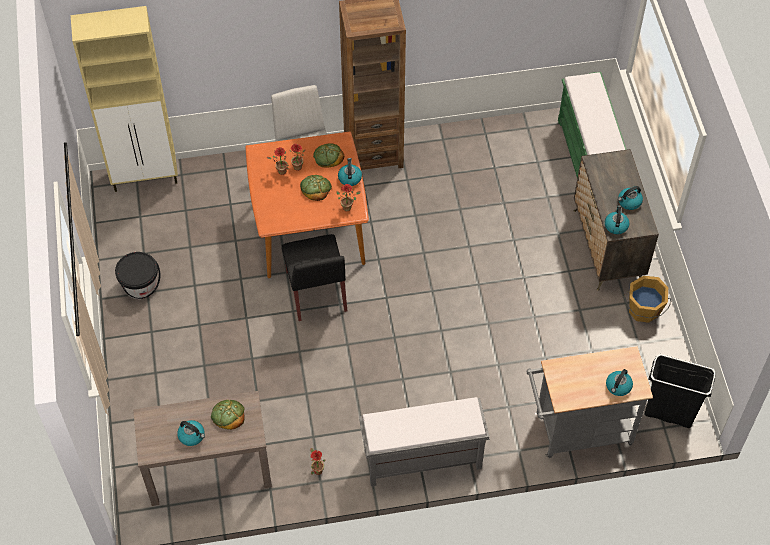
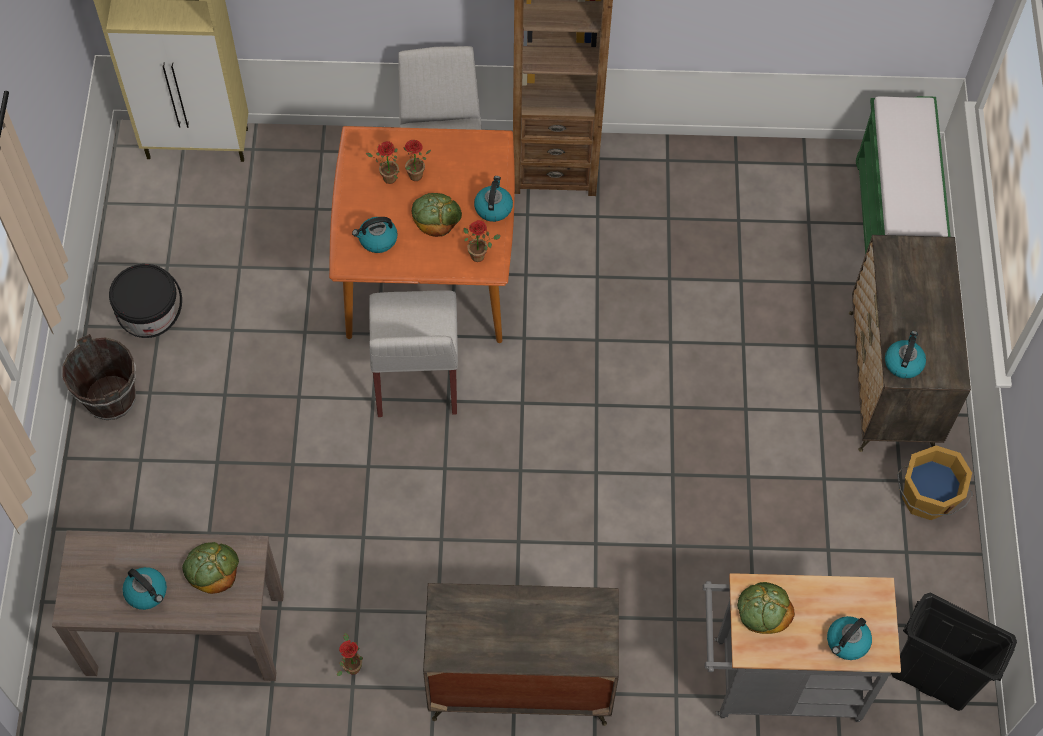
camera: 10 degrees right, 5 degrees up
(127, 339) = (110, 398): none -> brown bucket
(316, 292) = (416, 375): black chair -> white chair
(328, 156) = (467, 166): bread -> bread (764, 609)
(421, 460) = (518, 681): grey bench -> dresser
(629, 202) = (933, 327): kettle -> kettle (377, 240)

